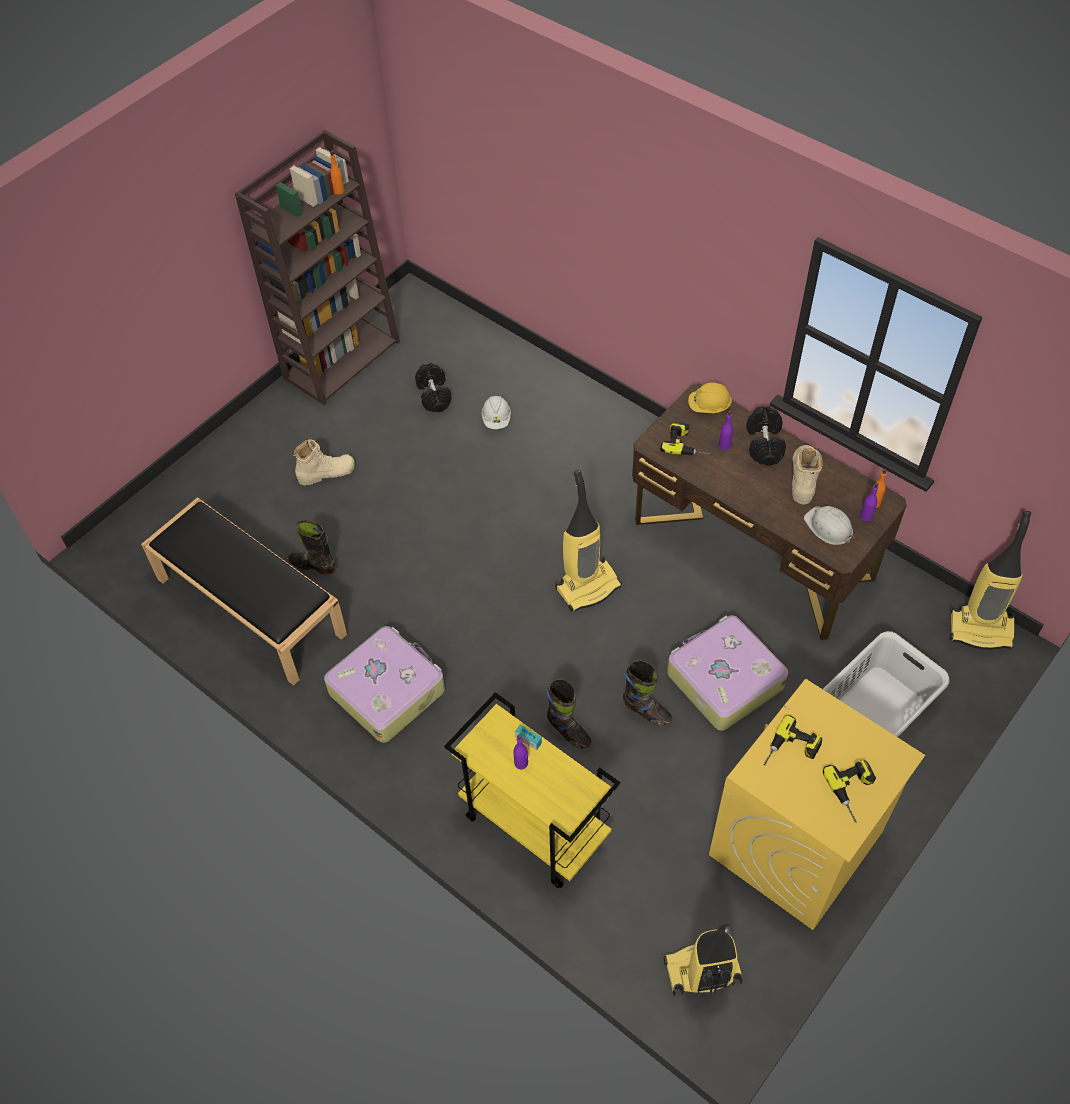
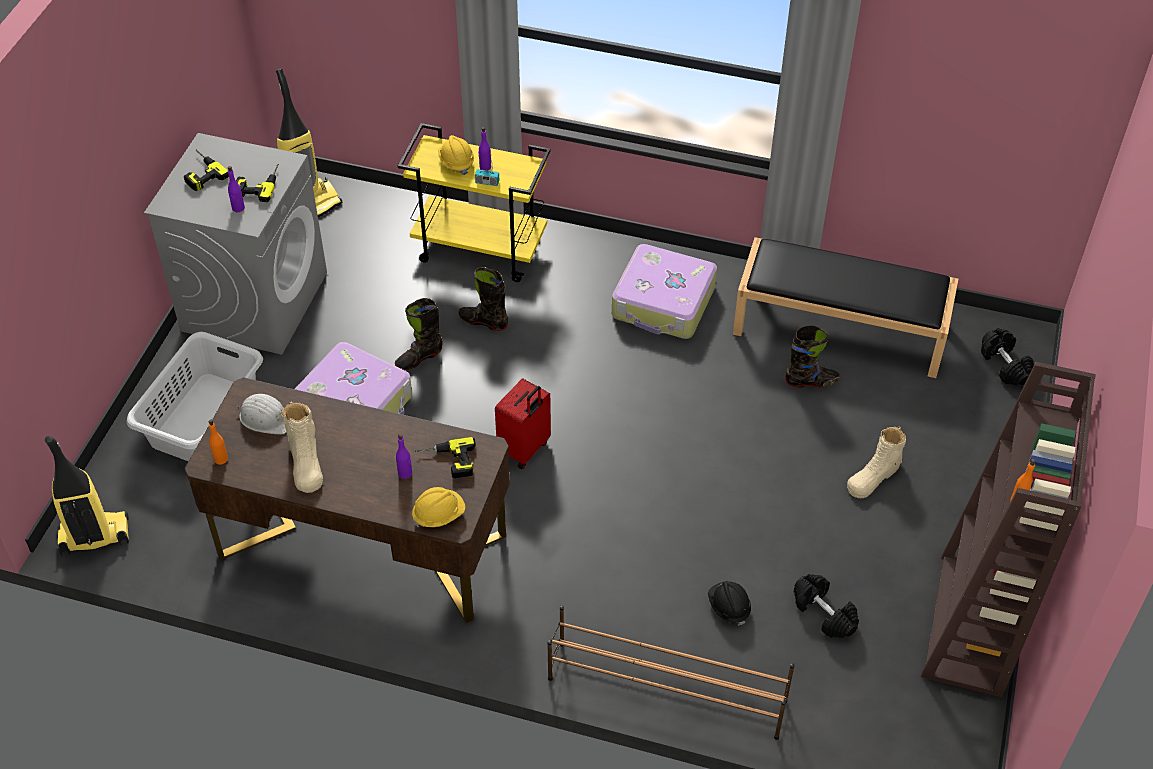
camera: 155 degrees right, 5 degrees down
(496, 419) = (728, 607): white hard hat -> black hard hat
(550, 781) = (456, 163): none -> yellow hard hat
(570, 385) = (666, 689): none -> brown shoe rack
(588, 586) = (525, 449): vacuum cleaner -> red suitcase
(646, 711) = (419, 358): black boot -> black boot turned 45 degrees counterclockwise
(764, 444) = (360, 489): black dumbbell -> black dumbbell (1005, 365)
(795, 845) = (254, 301): yellow washing machine -> grey washing machine
(866, 516) = (227, 441): purple bottle -> purple bottle (238, 208)

